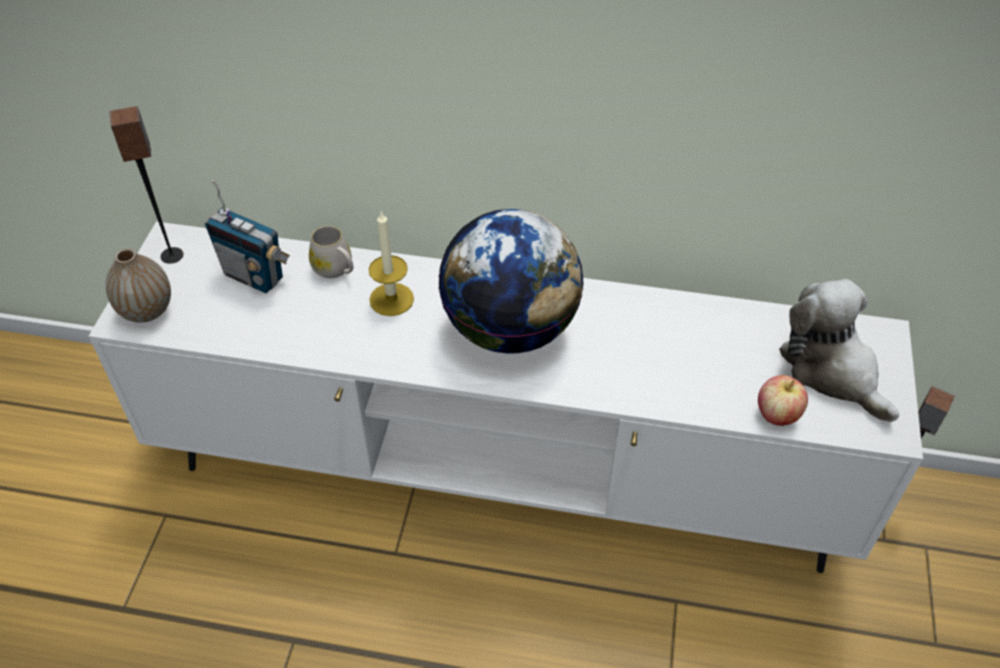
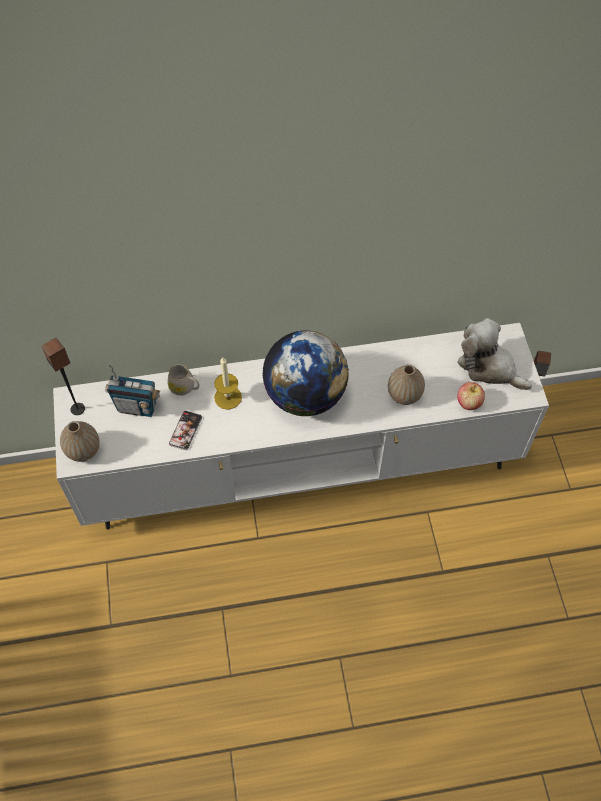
camera: 20 degrees left, 10 degrees up
(305, 326) = (185, 430): none -> phone
(670, 372) = (404, 395): none -> vase

